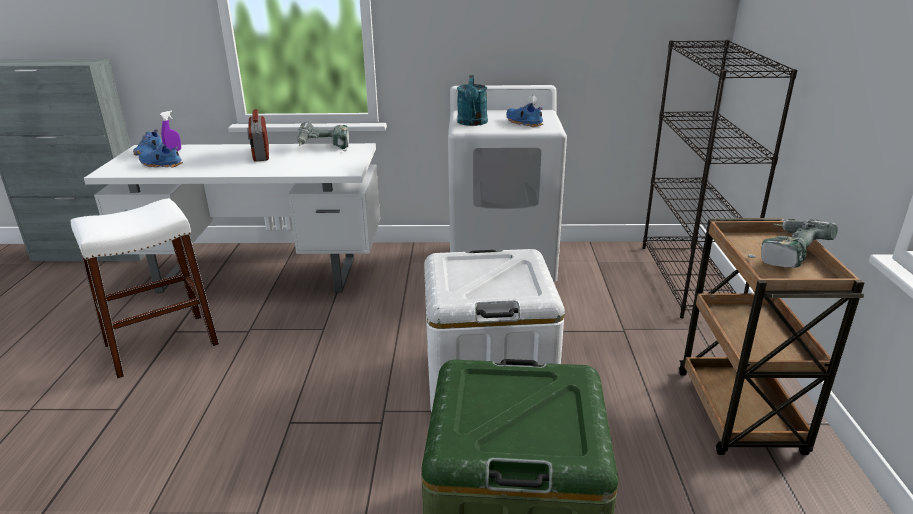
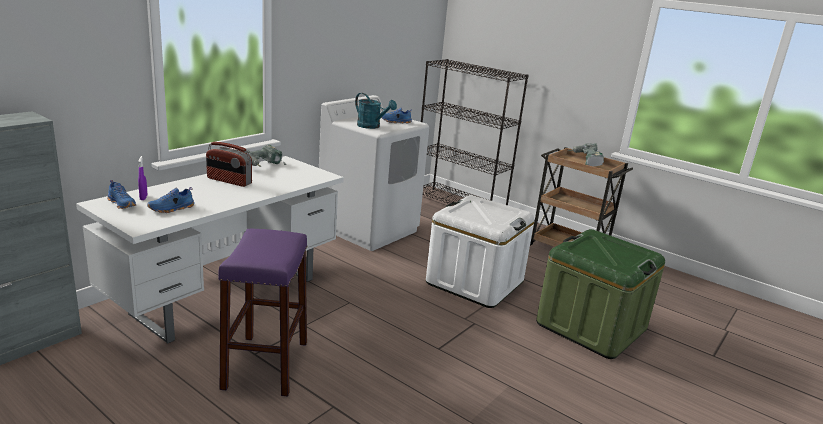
camera: 55 degrees left, 5 degrees down
(161, 344) = (266, 365): white stool -> purple stool

